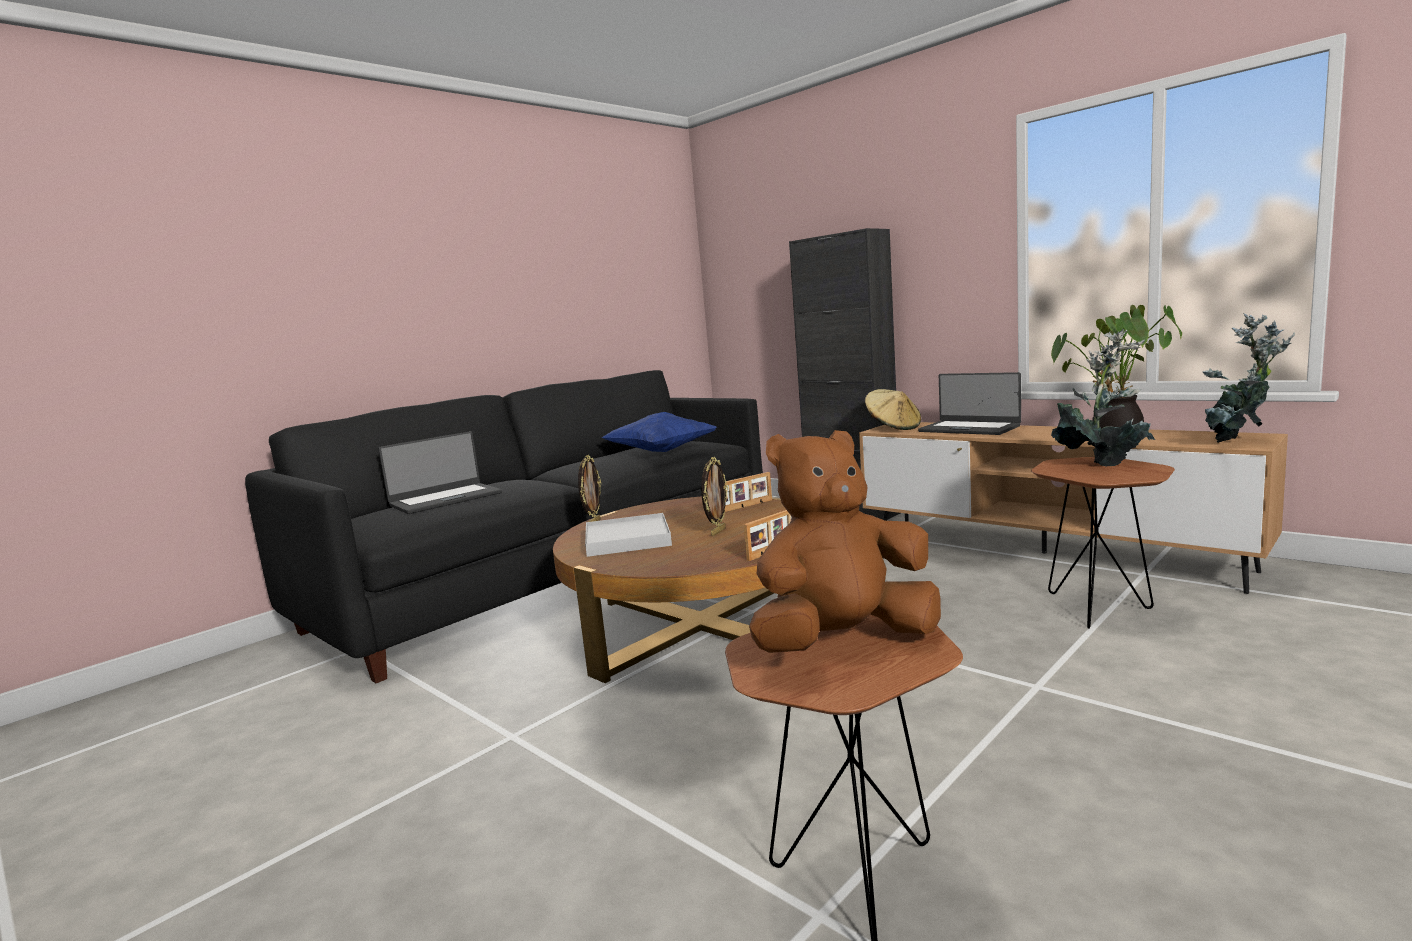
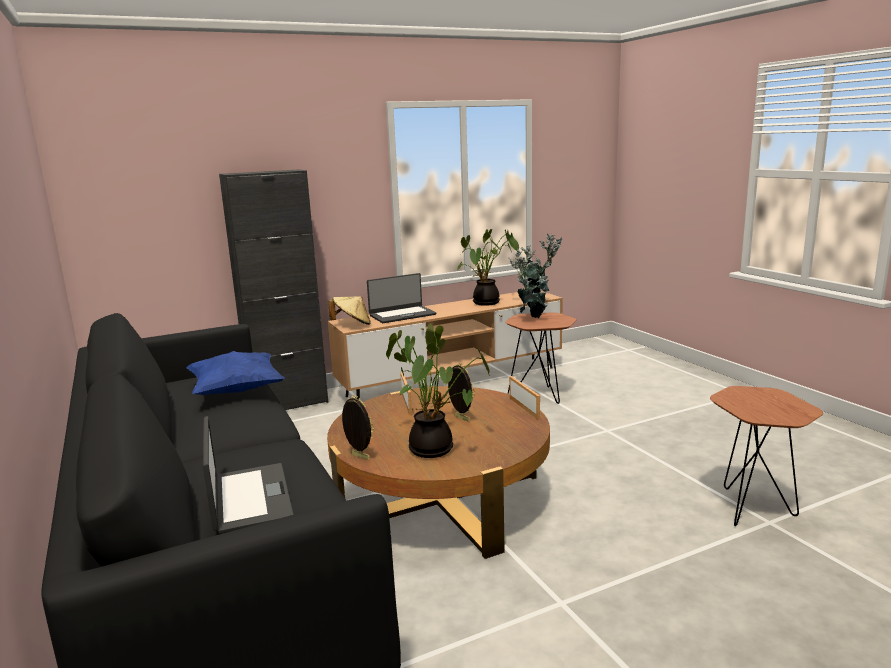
camera: 70 degrees left, 5 degrees up
(628, 539) = (435, 448): white tray -> potted plant
(844, 641) = (756, 401): brown plush toy -> none

